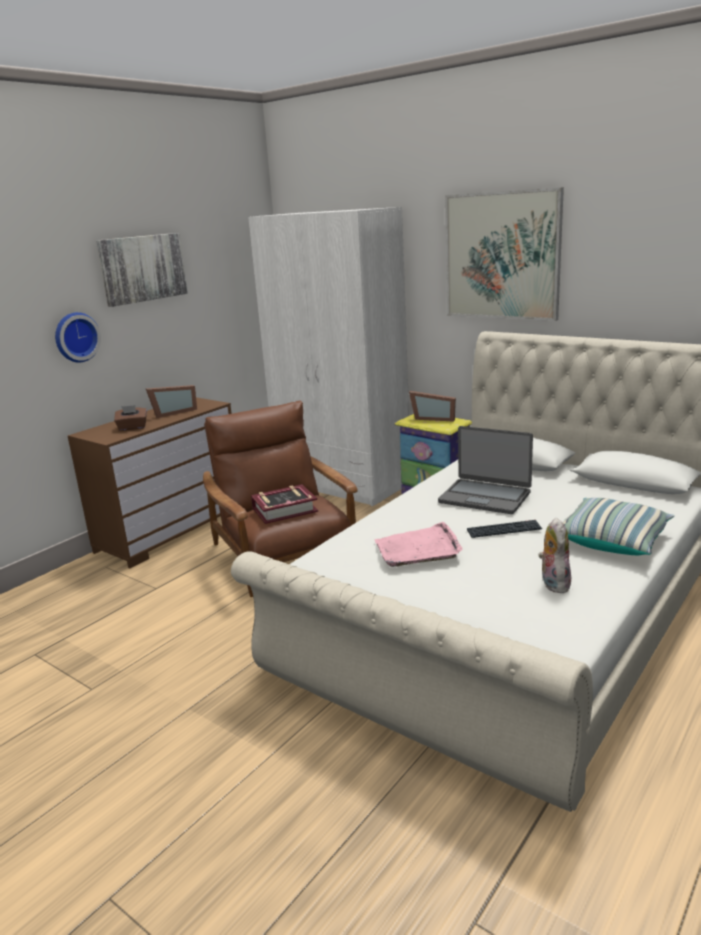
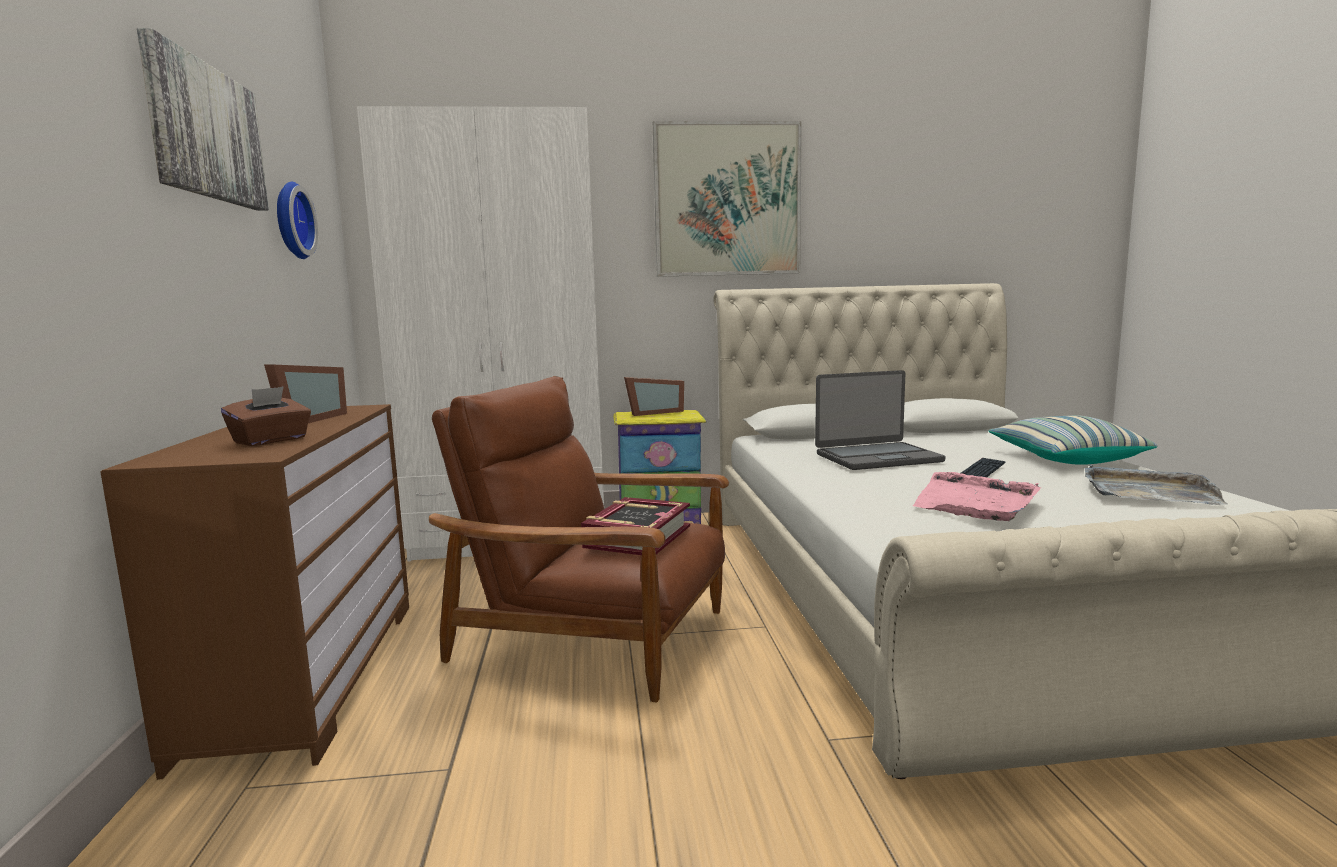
camera: 45 degrees left, 10 degrees down
(75, 337) = (106, 228): wall clock -> wall clock (290, 221)
(553, 583) = (1148, 491): plush toy -> grey tray

